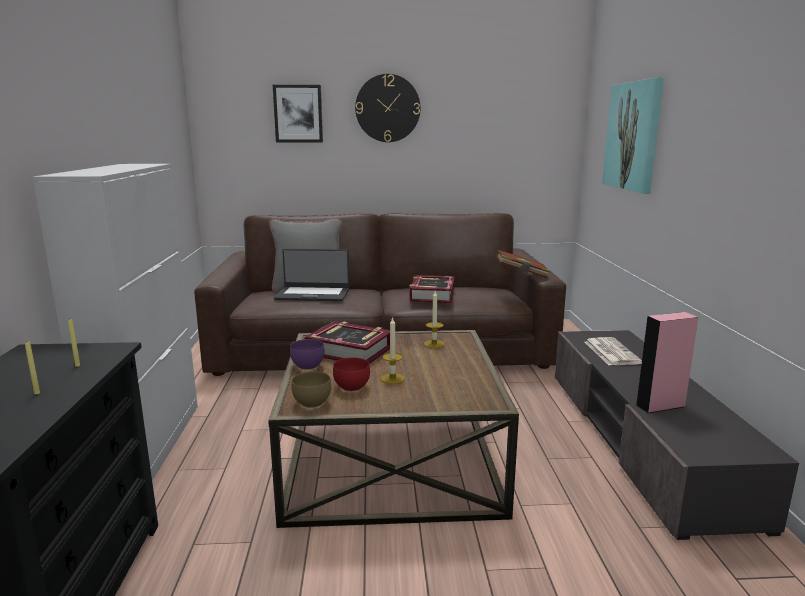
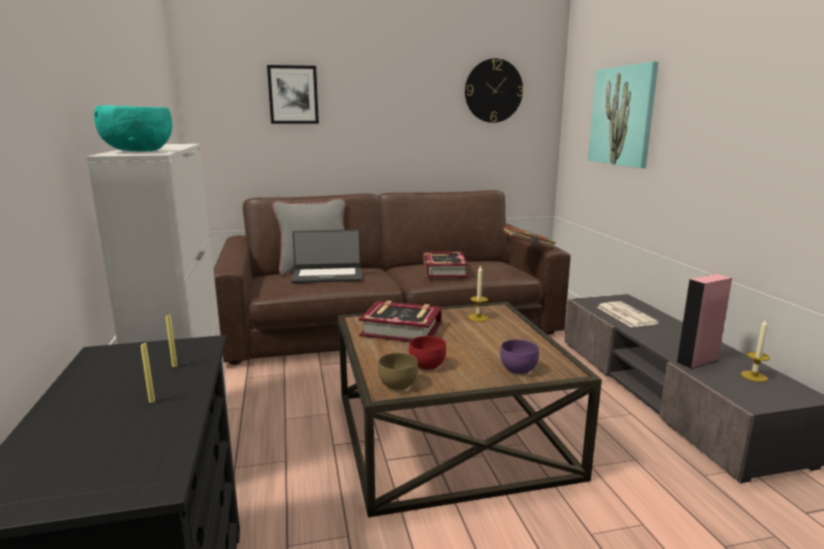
camera: 10 degrees left, 0 degrees up
(88, 171) = (137, 151): none -> turquoise bowl
(309, 366) = (371, 347): purple bowl -> purple bowl (519, 370)
(387, 108) = (382, 90): wall clock -> wall clock (493, 91)
(392, 378) = (461, 354): candle -> candle (754, 376)

